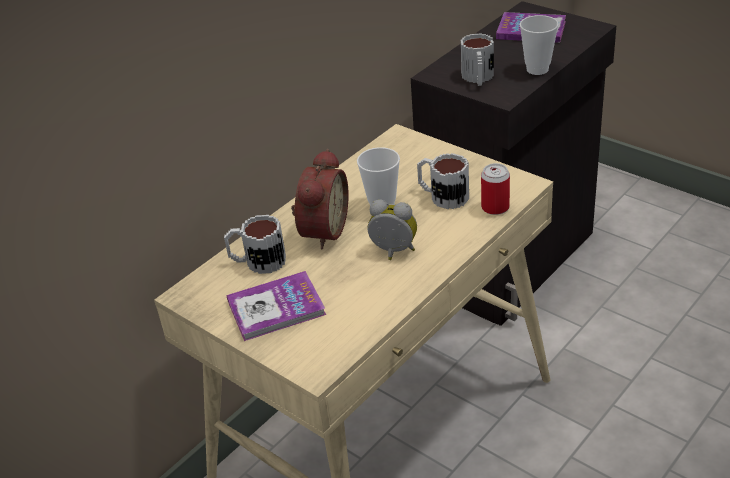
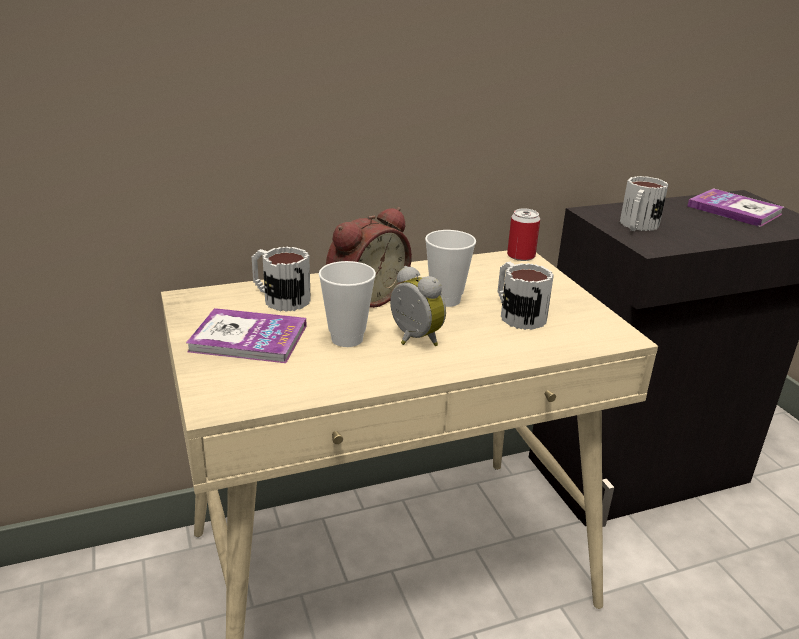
camera: 25 degrees right, 10 degrees down
(495, 207) = (565, 343): can -> can (521, 256)
(537, 69) = (712, 238): cup -> cup (347, 339)

